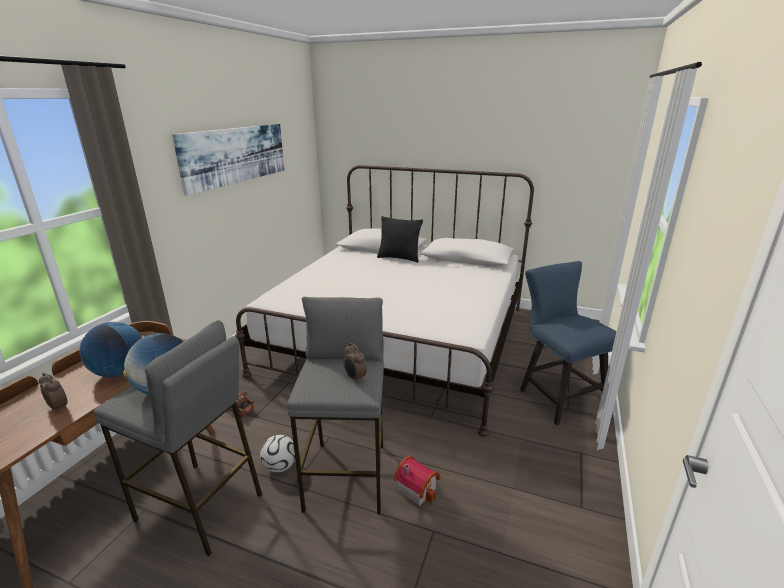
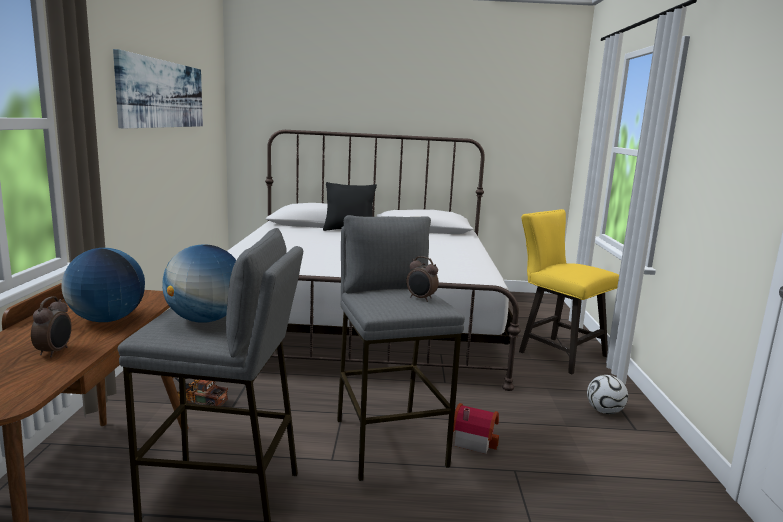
camera: 20 degrees left, 10 degrees down
(59, 407) = (55, 352): alarm clock -> alarm clock turned 75 degrees clockwise
(280, 466) = (302, 446): football -> football (604, 411)
(557, 395) = (556, 352): blue chair -> yellow chair

